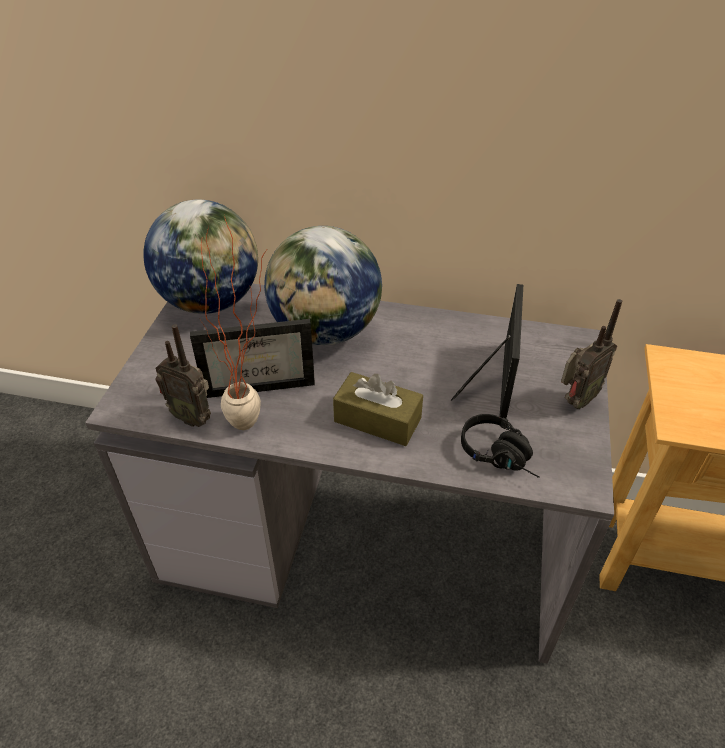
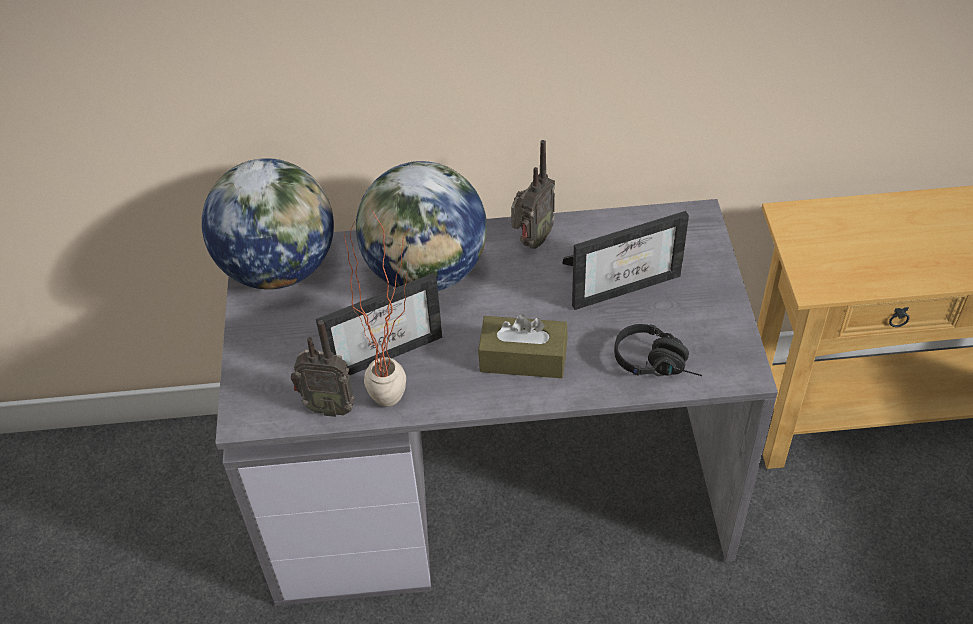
camera: 15 degrees left, 5 degrees up
(494, 378) = (623, 282): picture frame -> picture frame turned 75 degrees clockwise
(575, 401) = (711, 286): radio -> radio (531, 241)

